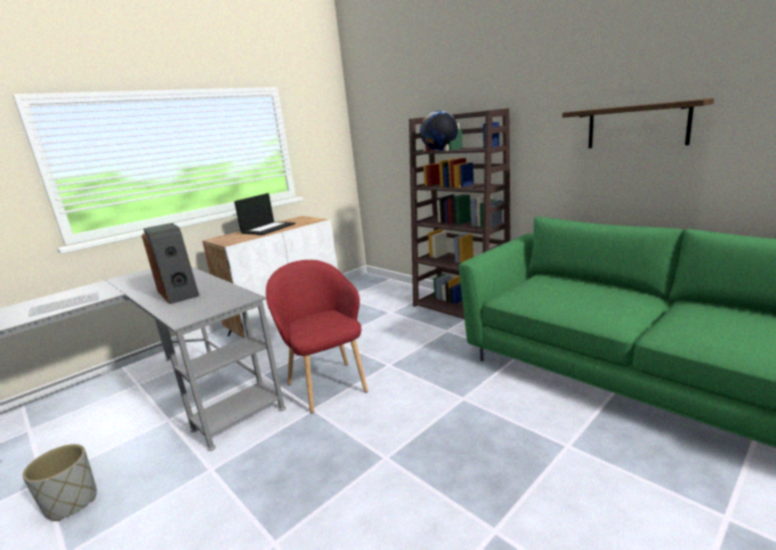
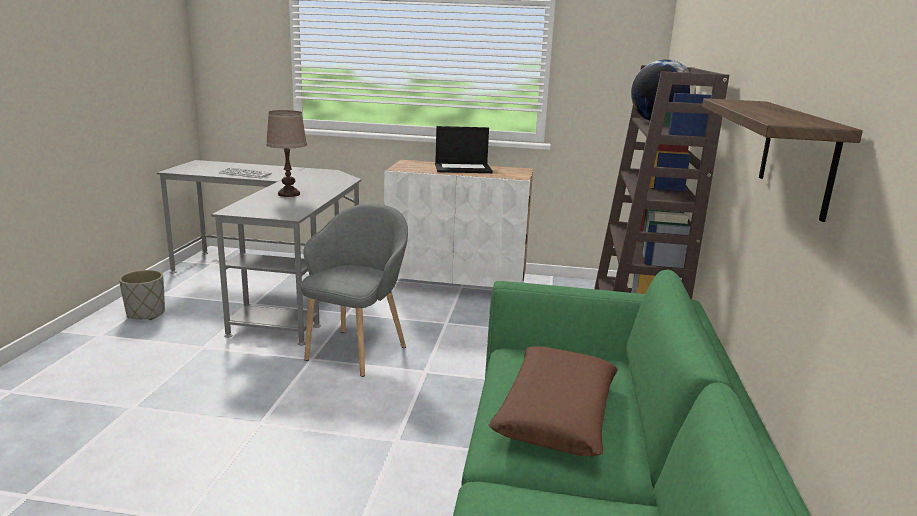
camera: 50 degrees right, 0 degrees up
(179, 293) = (289, 194): speaker -> brown table lamp
(327, 385) = (357, 351): red armchair -> grey armchair
(588, 300) = (556, 413): none -> brown pillow

